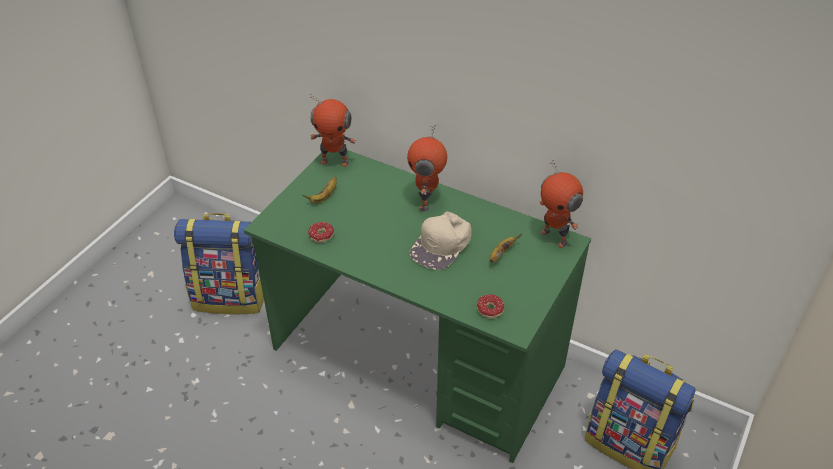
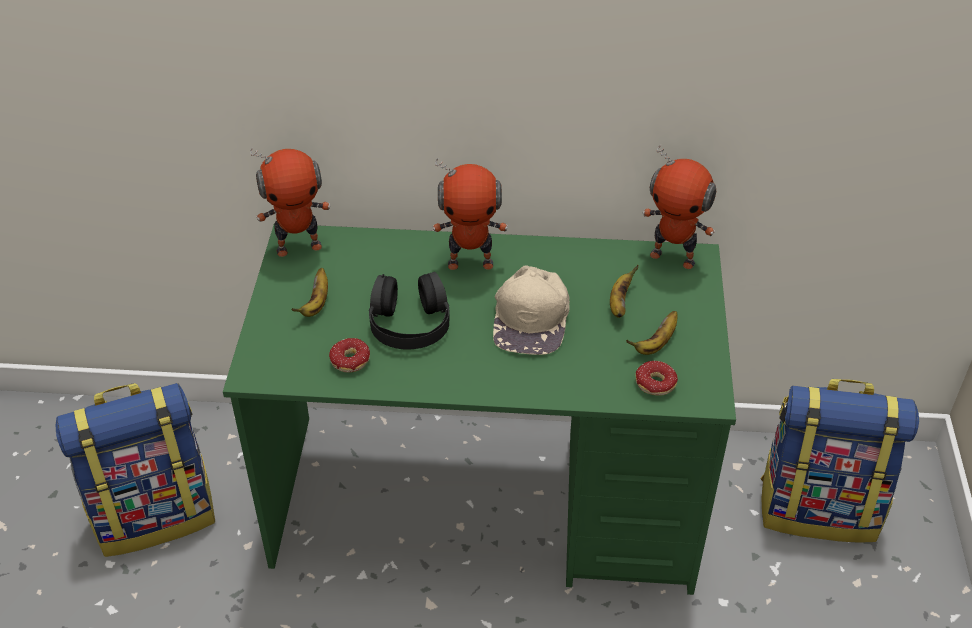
camera: 25 degrees left, 0 degrees up
(368, 224) = (409, 322): none -> black headphones
(427, 201) = (470, 262): toy robot -> toy robot turned 75 degrees counterclockwise
(507, 286) = (656, 344): none -> banana

